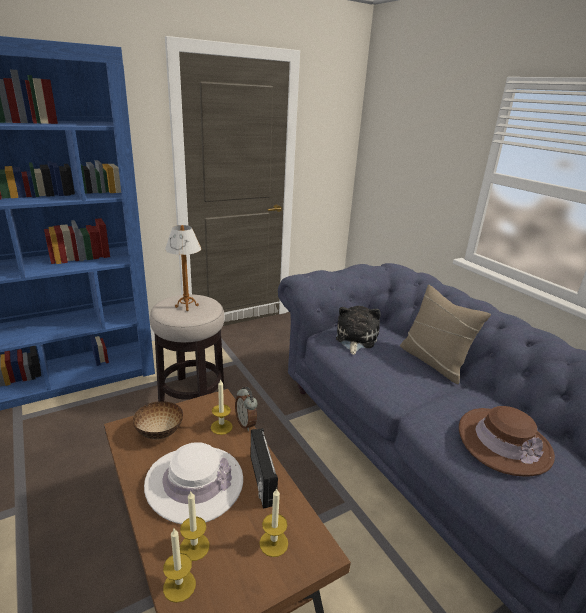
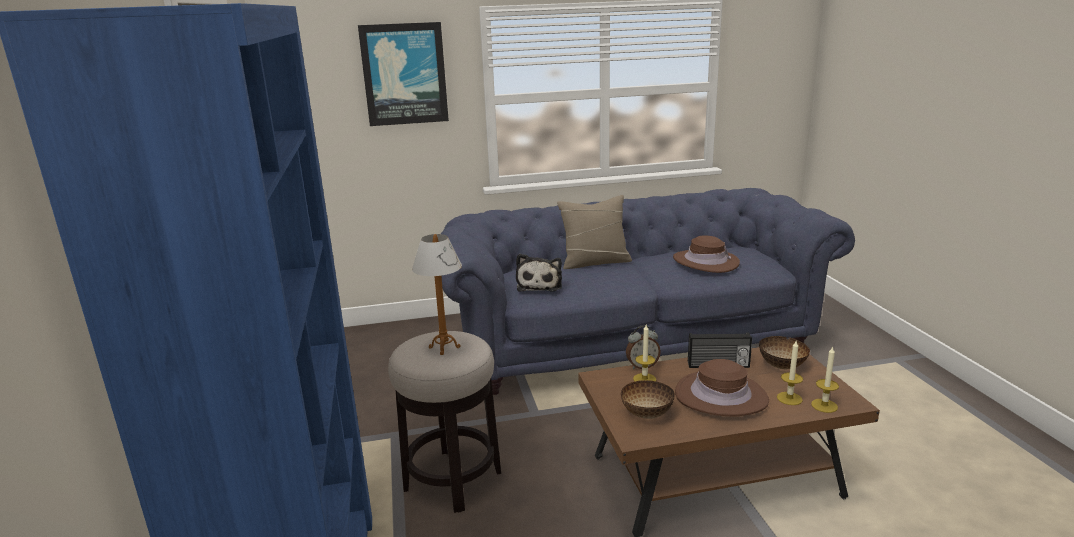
camera: 70 degrees left, 5 degrees down
(194, 483) = (721, 396): white hat -> brown hat
(273, 543) = (782, 366): candle -> bowl
(355, 339) = (540, 285): plush toy -> plush toy turned 120 degrees counterclockwise
(433, 136) = (404, 74): none -> picture

